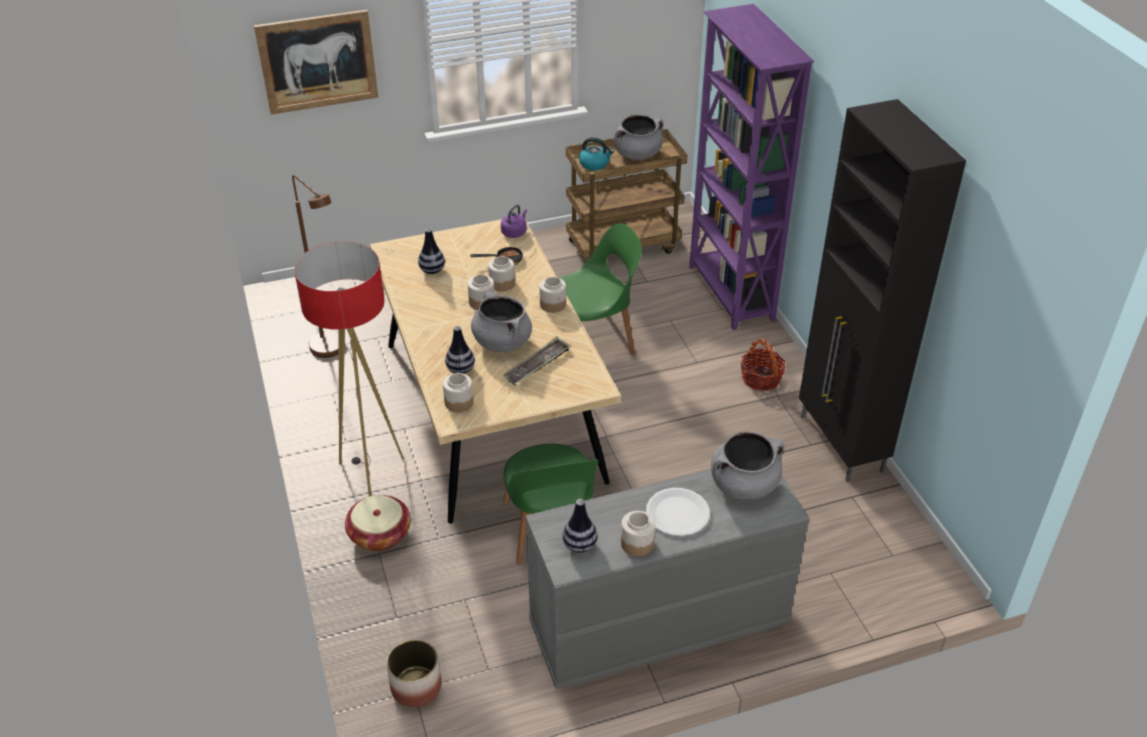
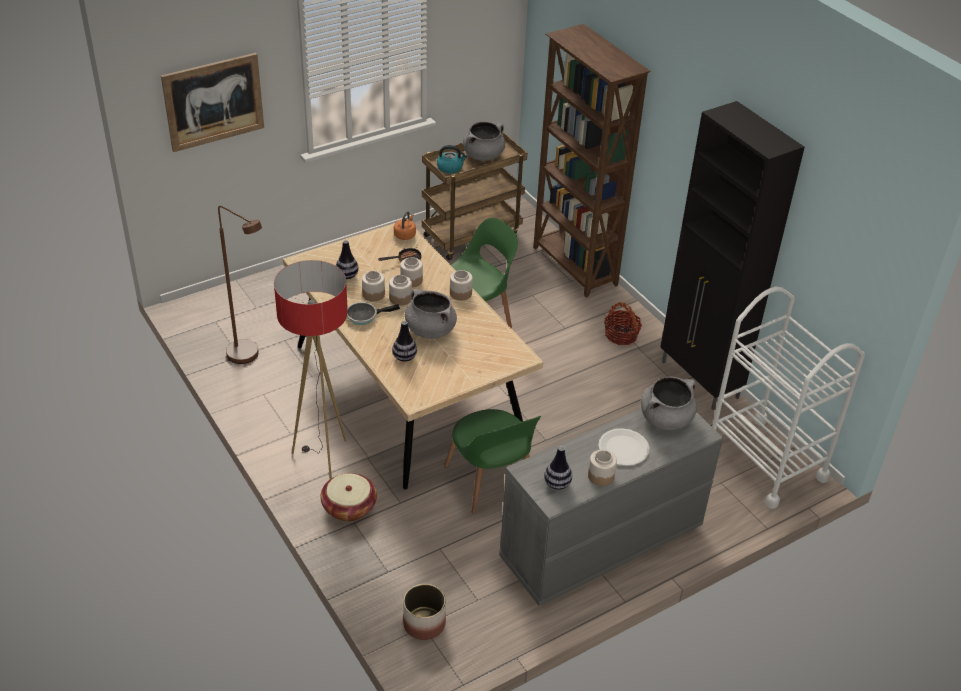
camera: 15 degrees left, 0 degrees up
(433, 317) = (364, 316): none -> frying pan
(459, 402) = (413, 384): jar -> jar (373, 294)
(514, 232) = (405, 235): purple kettle -> orange kettle
(537, 365) = (466, 346): tray -> none
(730, 294) = (574, 267): purple bookcase -> brown bookcase
(895, 554) = (765, 461): none -> white cart

